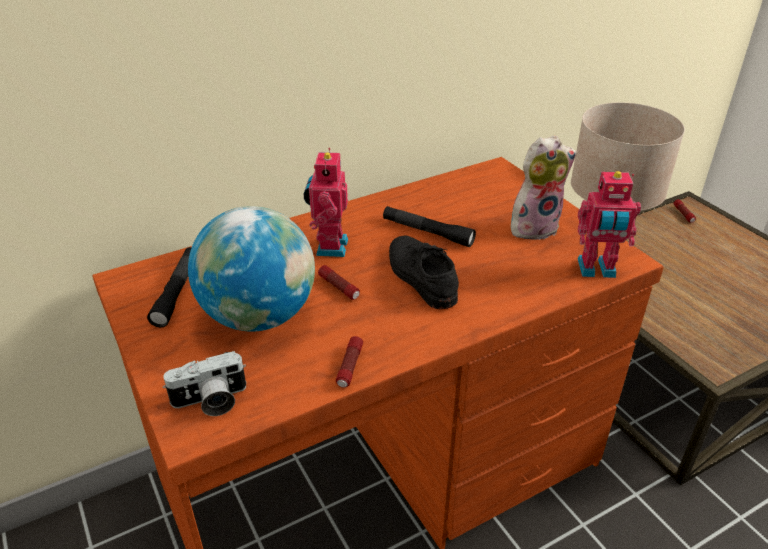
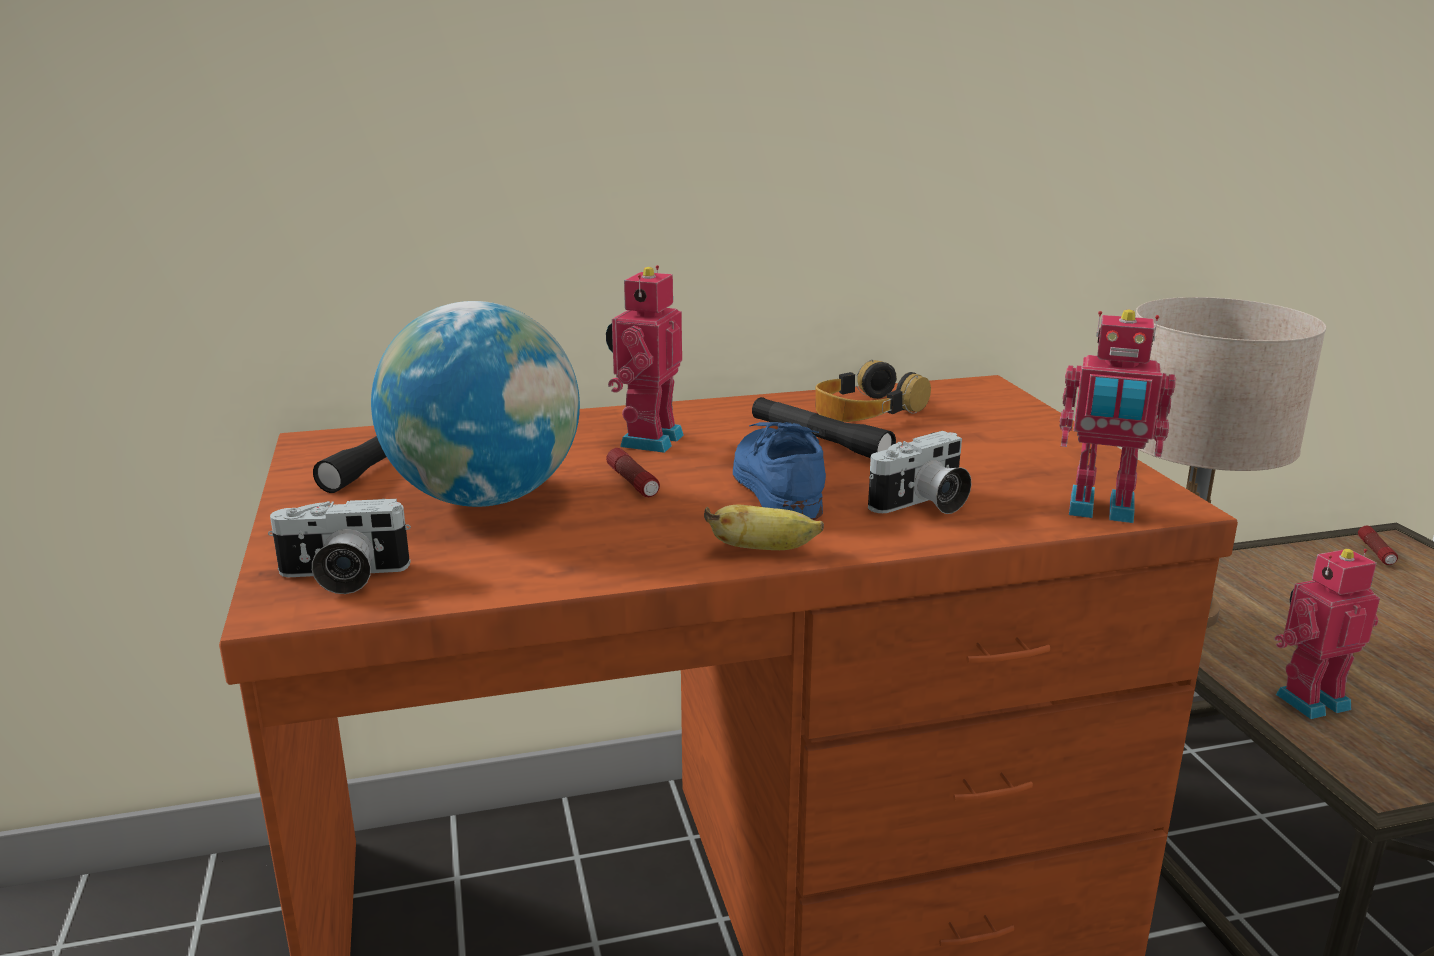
camera: 15 degrees right, 15 degrees down
(350, 367) = (588, 569): flashlight -> none
(420, 276) = (775, 484): black shoe -> blue shoe
(438, 333) = (764, 550): none -> banana
(442, 200) = (866, 410): none -> headphones
(505, 280) = (923, 504): none -> camera
(534, 227) = (1011, 452): plush toy -> none
(673, 320) = (1309, 699): none -> toy robot

